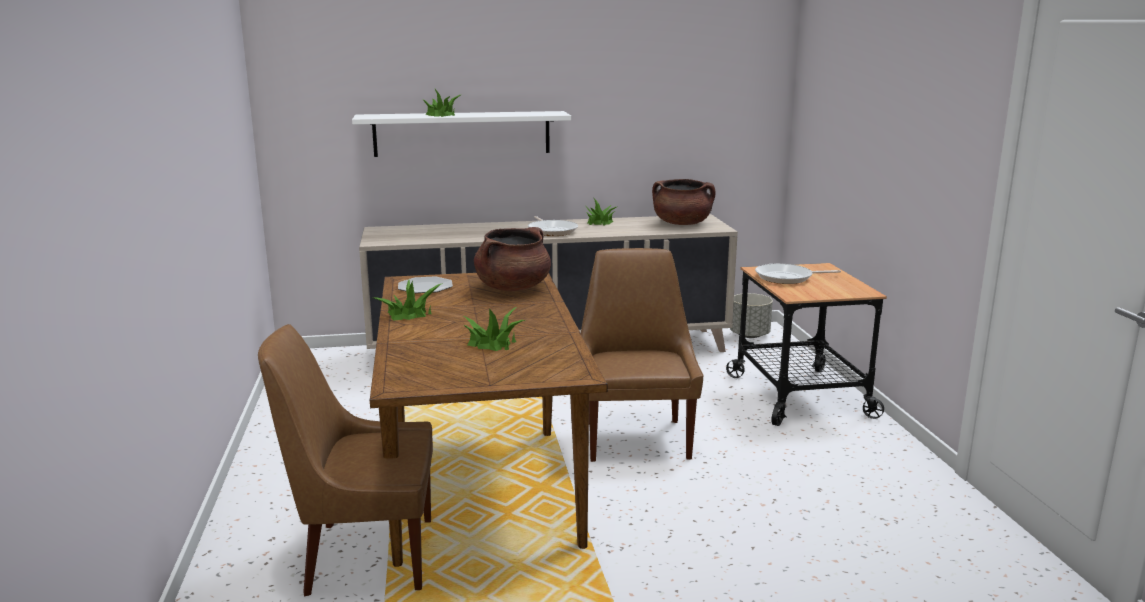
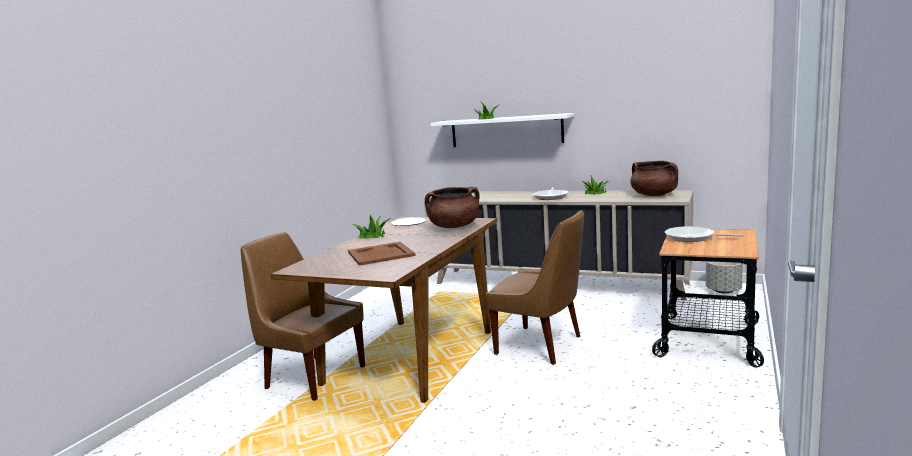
camera: 35 degrees right, 5 degrees down
(492, 343) = (380, 254): potted plant -> brown tray
(636, 438) = (542, 345): brown chair -> brown chair turned 90 degrees clockwise

